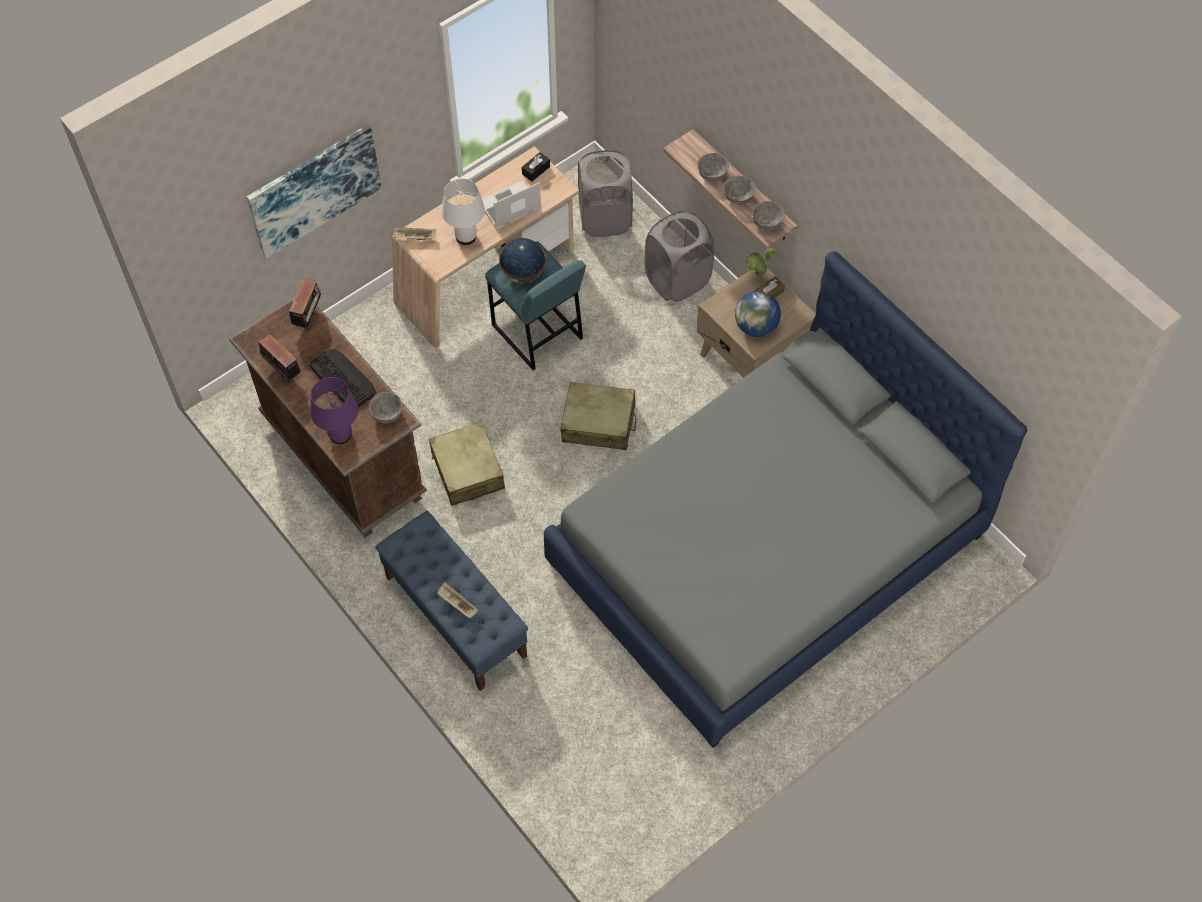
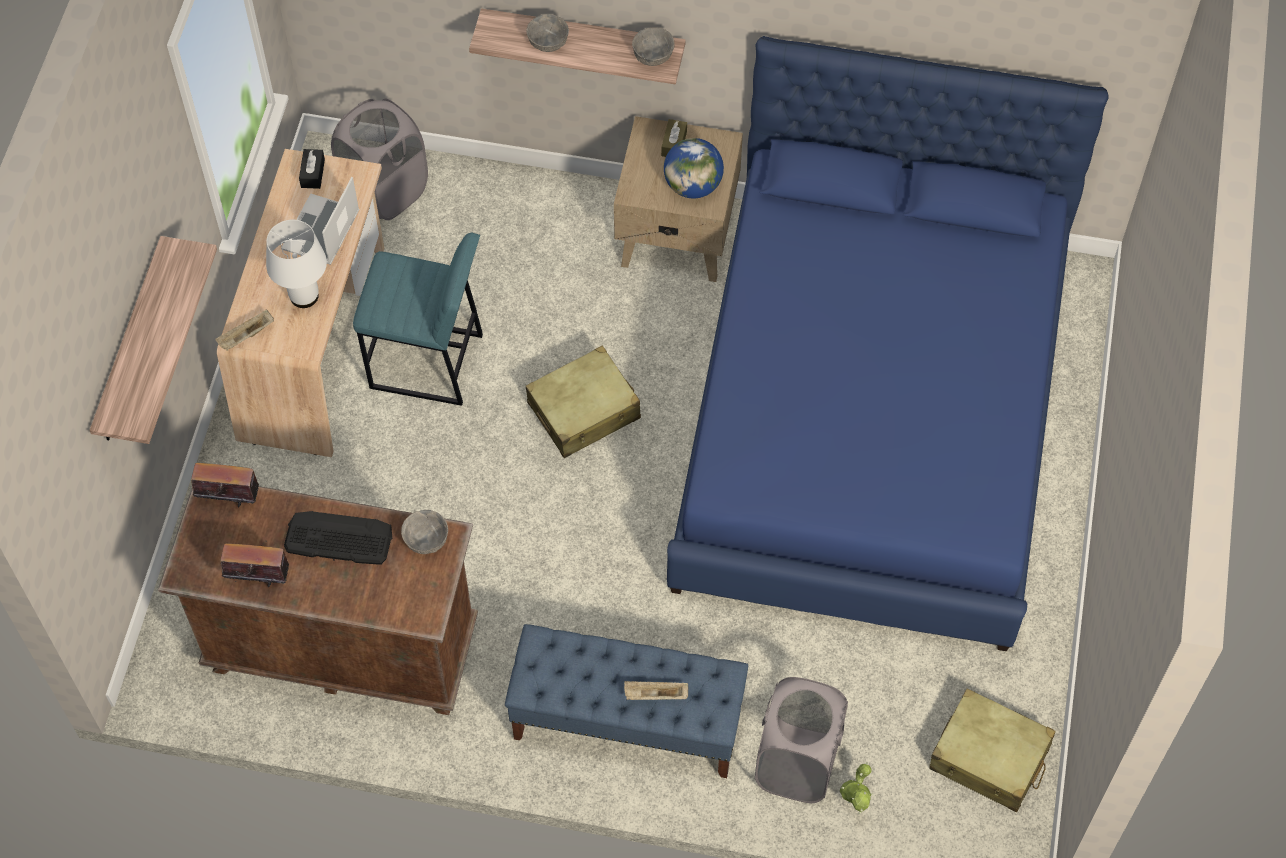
camera: 40 degrees left, 0 degrees up
(308, 315) = (229, 498): radio -> radio turned 60 degrees counterclockwise
(314, 190) = (131, 344): picture -> shelf
(340, 435) = (396, 600): purple table lamp -> none
(467, 471) = (493, 561): beige suitcase -> beige suitcase (989, 758)
(523, 273) = (398, 296): globe -> none
(677, 280) = (524, 205): grey laundry basket -> grey laundry basket (797, 763)
(738, 197) = (598, 48): grey bowl -> none
(756, 275) = (643, 132): potted plant -> potted plant (856, 803)
(766, 549) = (872, 415): grey bed -> blue bed

